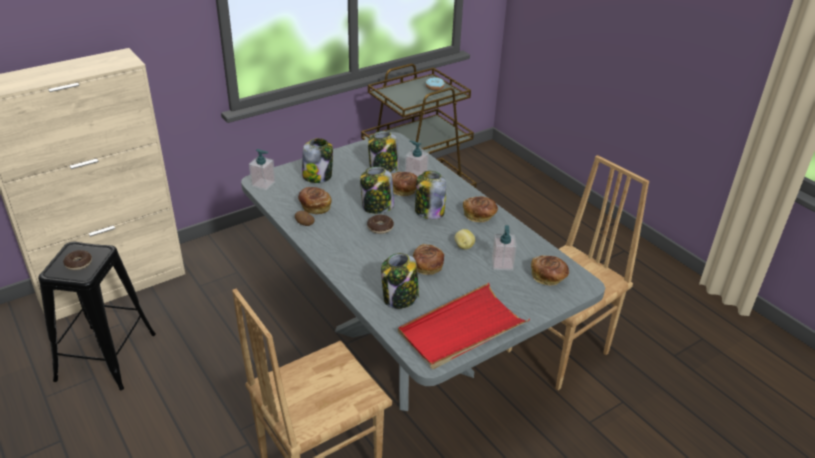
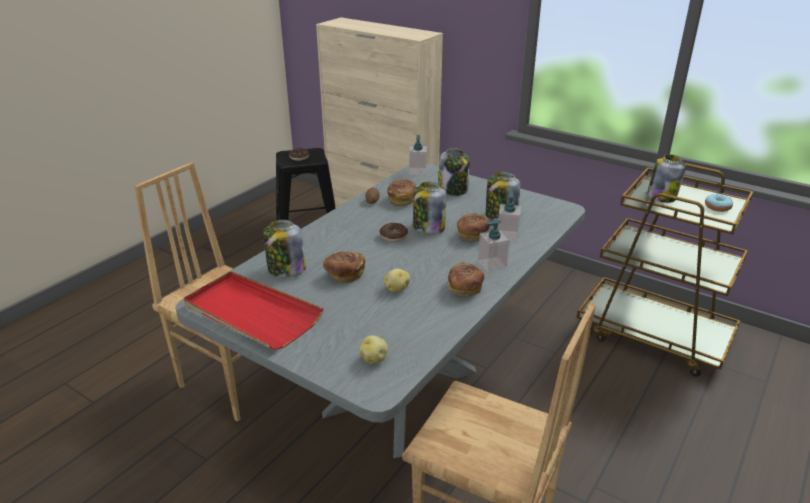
camera: 70 degrees right, 5 degrees down
(429, 212) = (444, 256): jar -> jar (661, 197)
(502, 264) = (380, 320): soap dispenser -> soap dispenser (492, 264)
(548, 277) = (374, 358): bread -> potato

